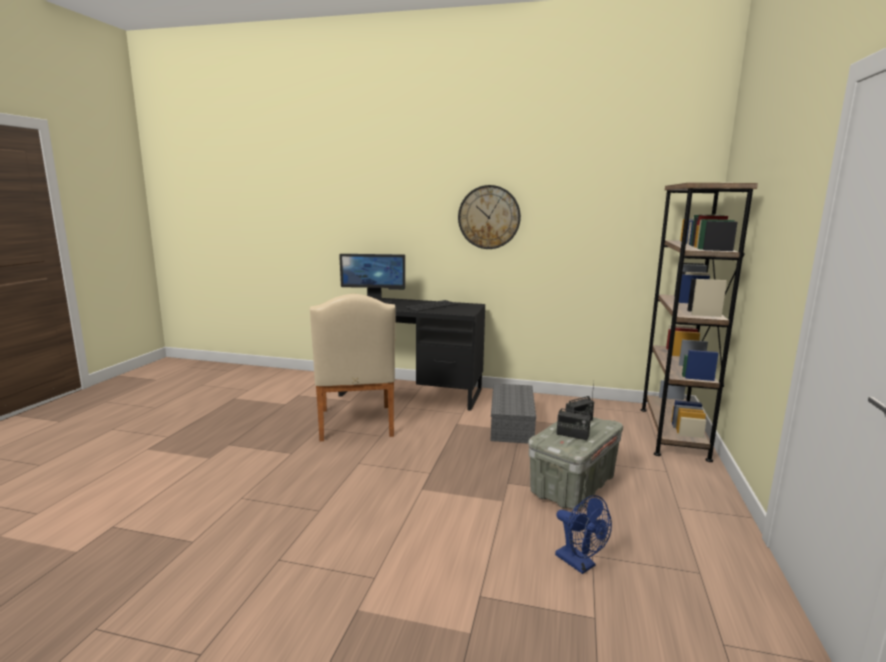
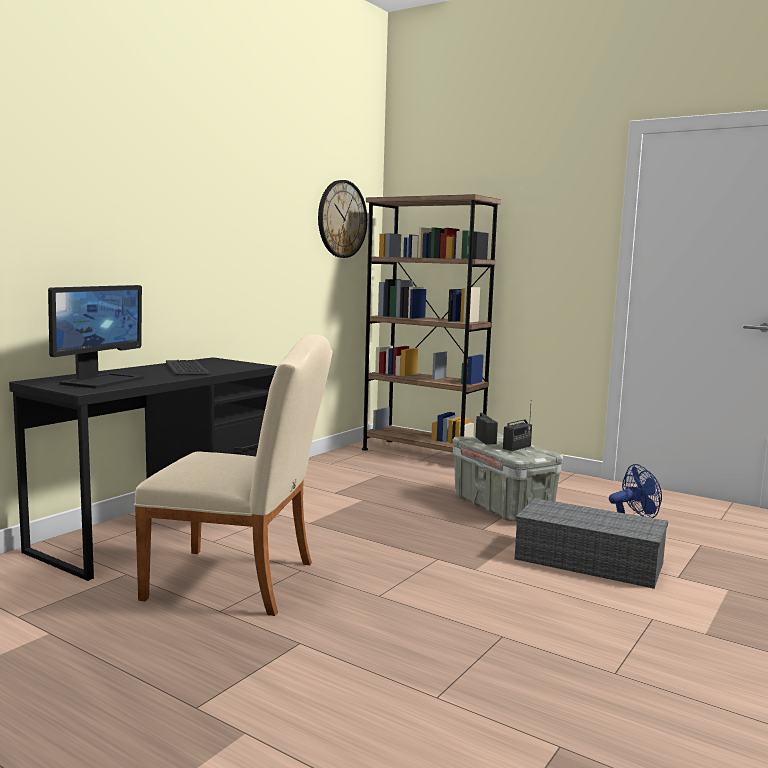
camera: 70 degrees left, 5 degrees down
(489, 217) = (204, 225): wall clock -> wall clock (341, 219)
(512, 424) = (343, 499): grey storage box -> grey storage box (591, 561)

